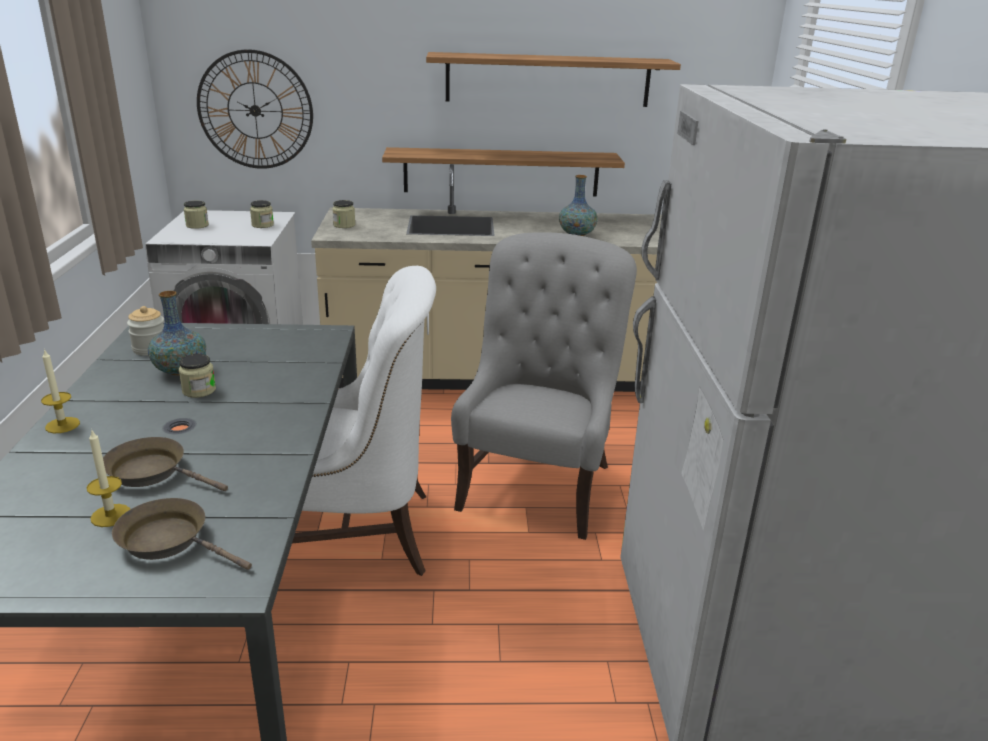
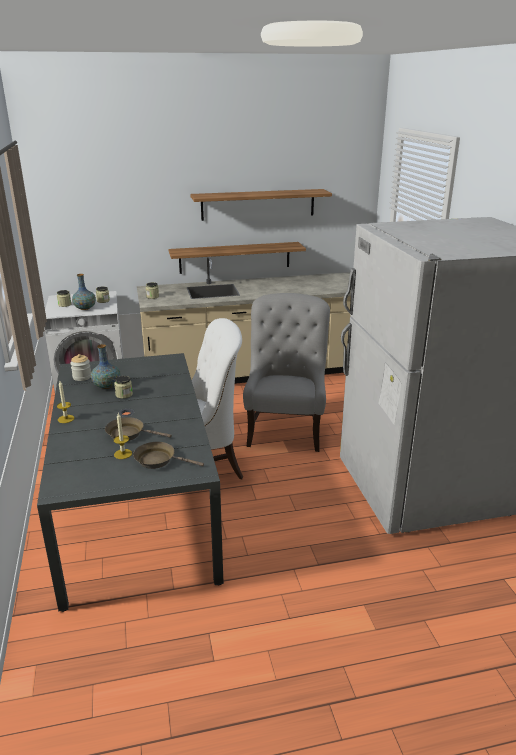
camera: 10 degrees left, 0 degrees up
(255, 110) = (90, 234): wall clock -> none
(577, 234) = (284, 290): vase -> vase (85, 308)

